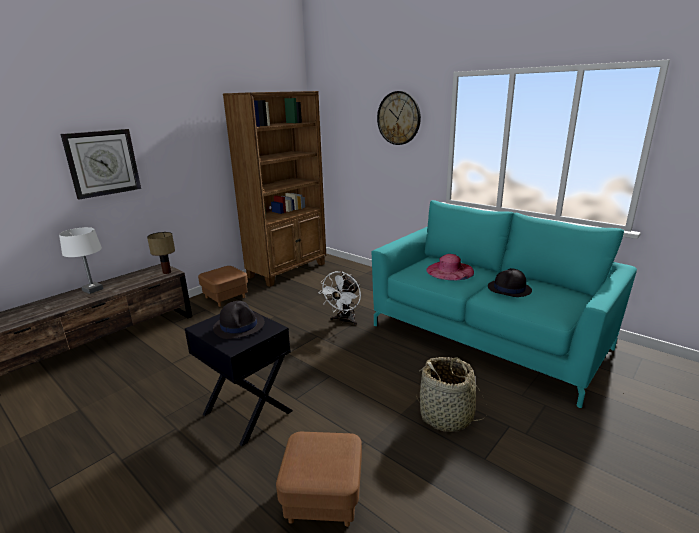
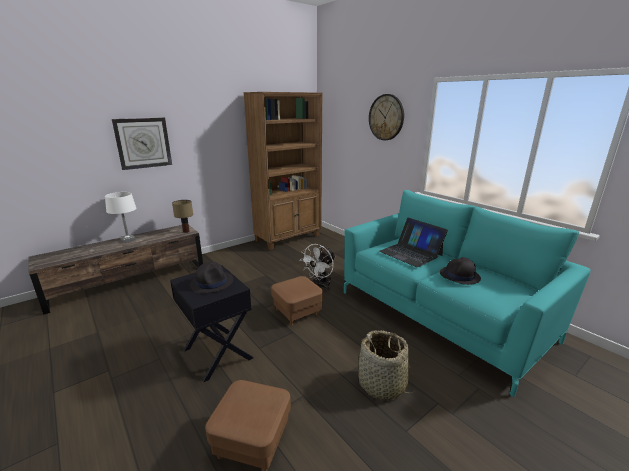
camera: 10 degrees right, 0 degrees up
(225, 297) = (233, 255): brown ottoman -> brown ottoman (297, 312)
(450, 270) = (410, 253): pink hat -> laptop

